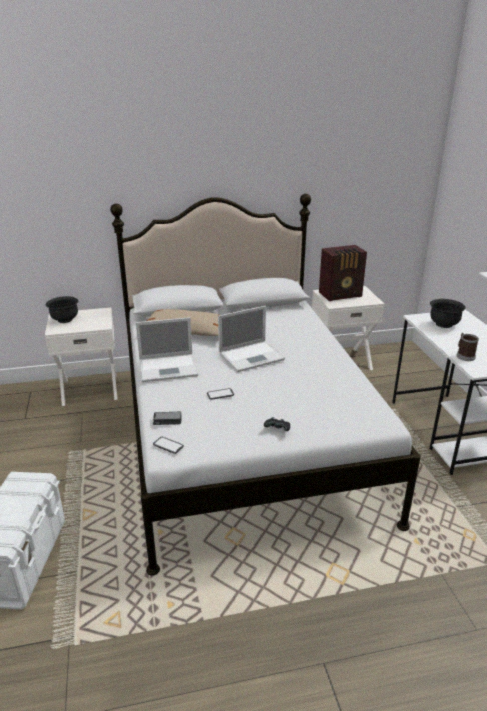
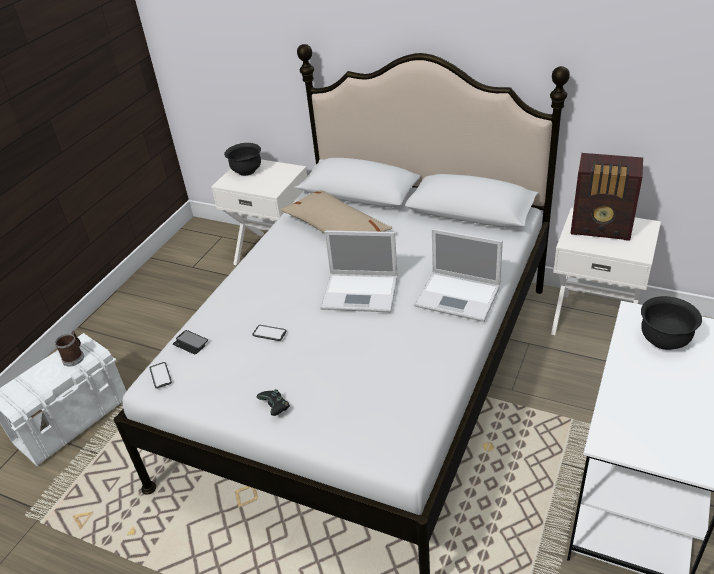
camera: 40 degrees right, 10 degrees up
(169, 367) = (263, 275): laptop -> laptop (459, 296)
(464, 355) = (622, 408): mug -> mug (75, 357)

